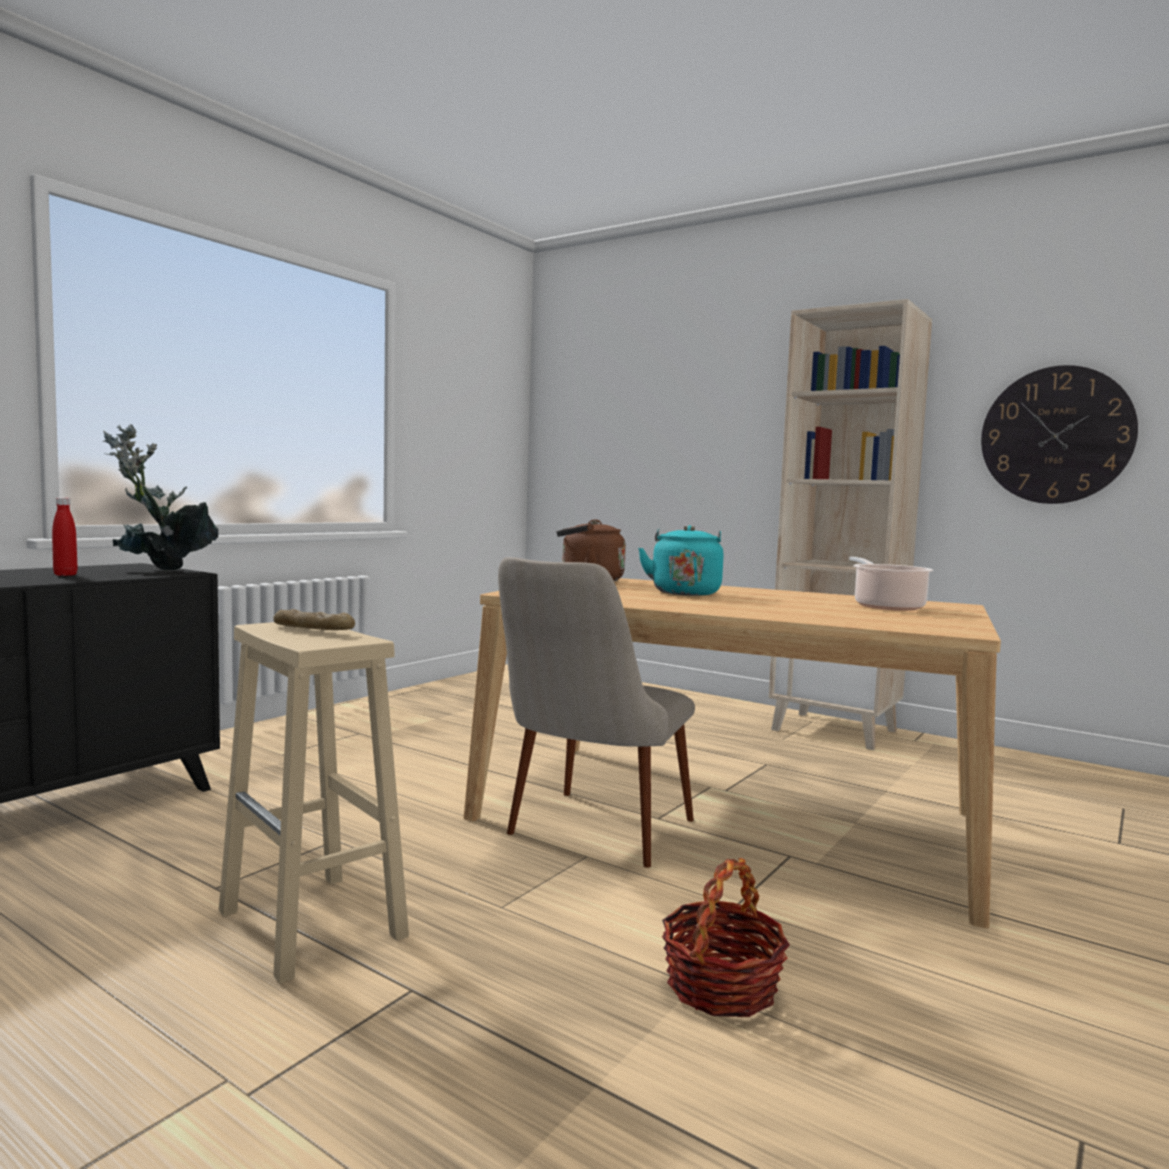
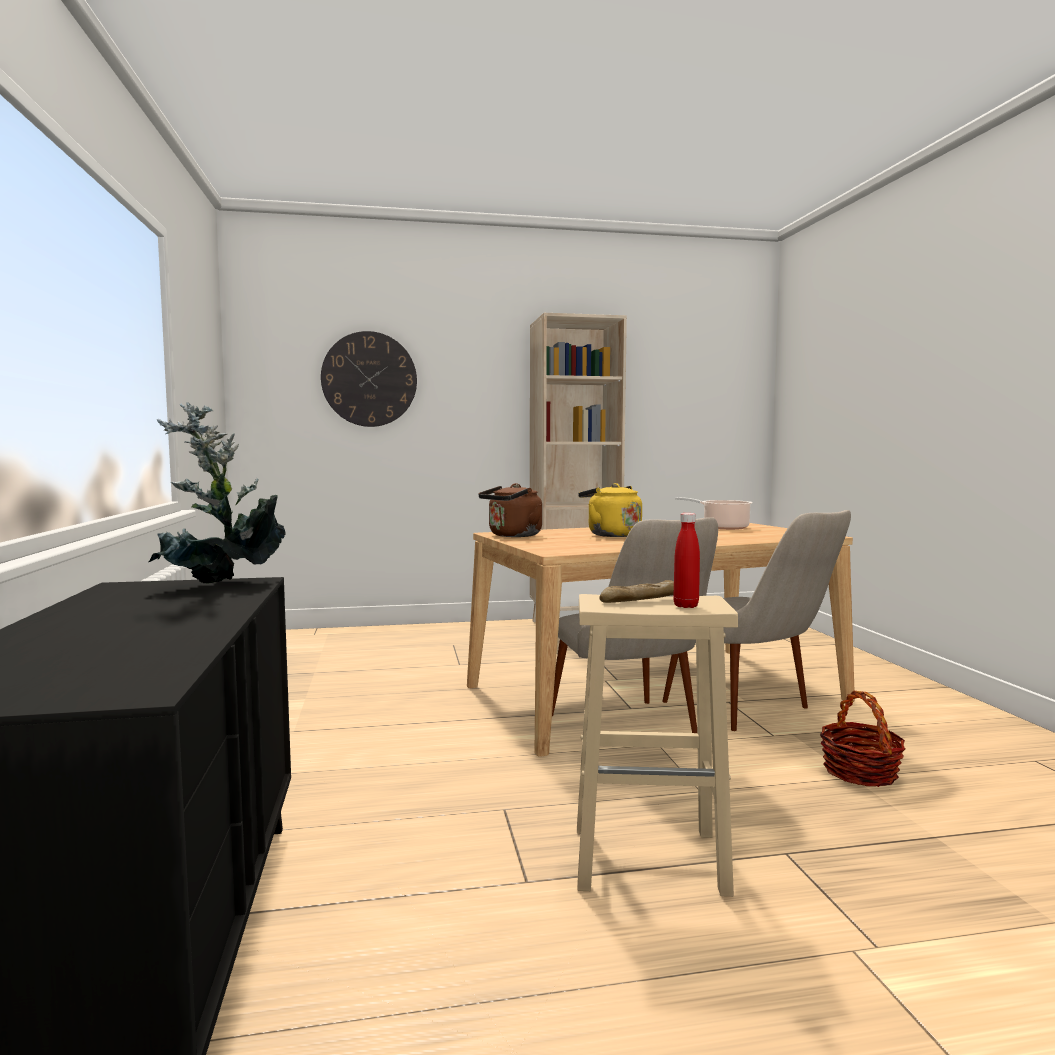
camera: 45 degrees left, 0 degrees up
(65, 575) = (166, 607): red bottle -> red bottle (686, 606)
(684, 592) = (611, 535): turquoise kettle -> yellow kettle
(788, 876) = (753, 712): none -> beige chair
(1056, 435) = (679, 410): wall clock -> wall clock (369, 379)

